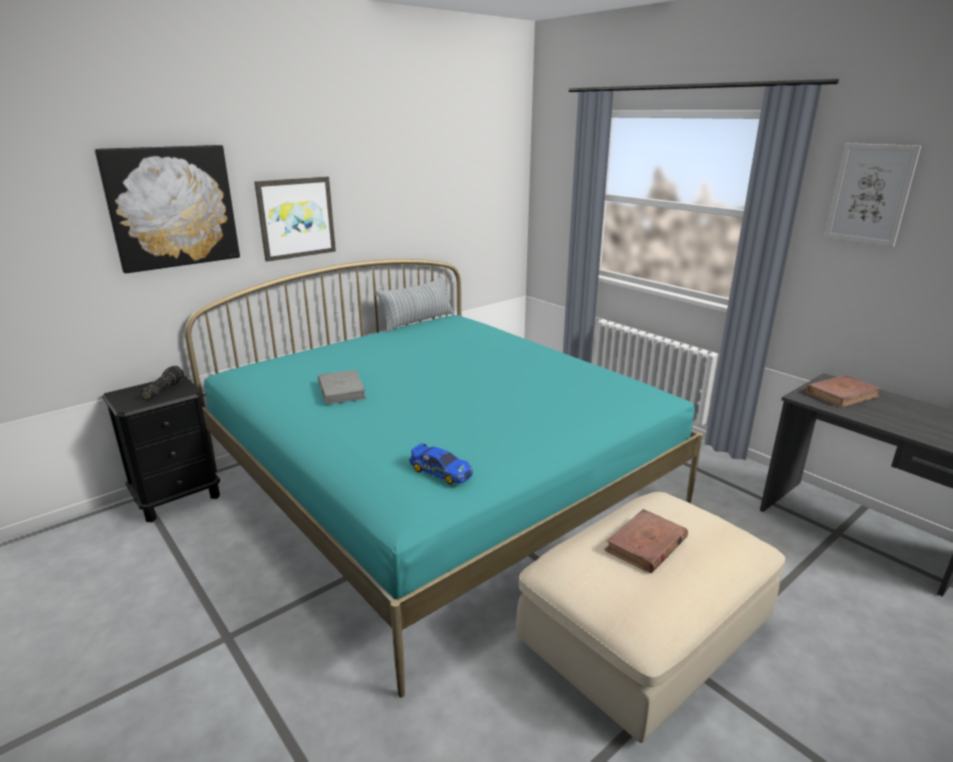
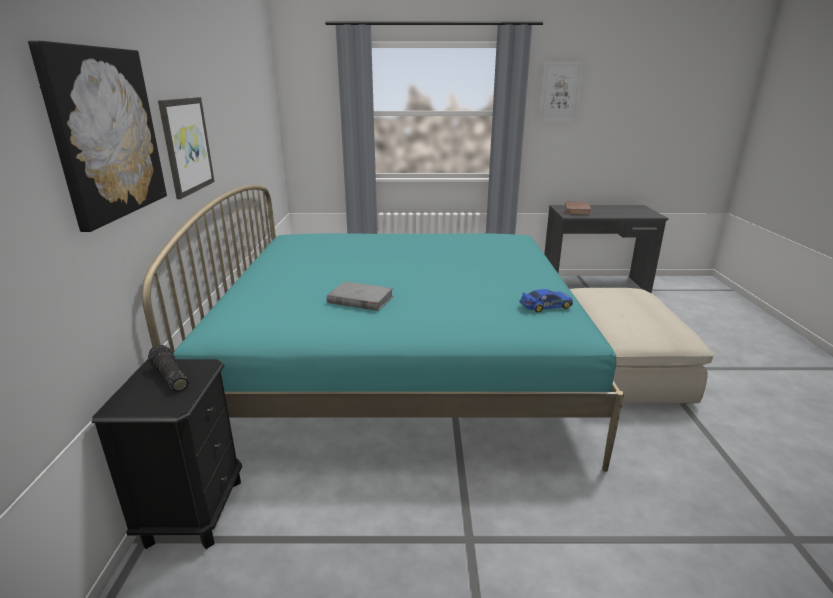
camera: 50 degrees left, 0 degrees up
(418, 321) = (270, 245): pillow -> none
(646, 544) = (622, 307): brown book -> none

